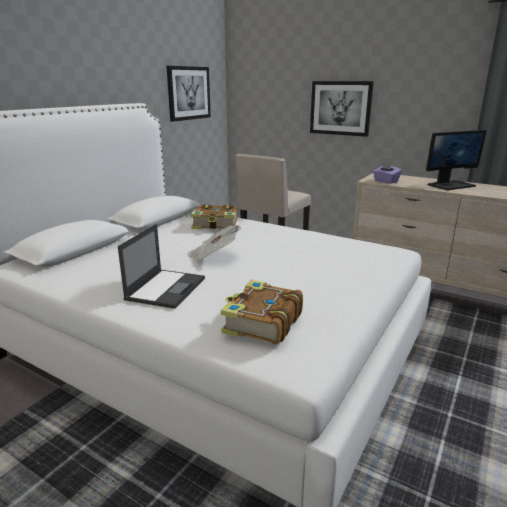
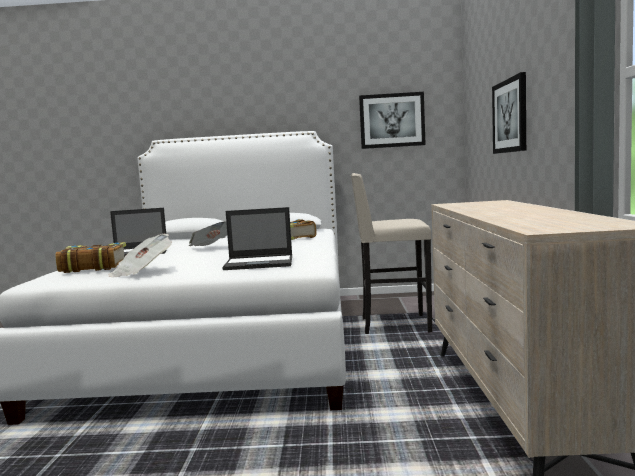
camera: 60 degrees right, 15 degrees down
(328, 303) = (142, 272): none -> newspaper
(354, 258) = (260, 263): none -> laptop
(385, 181) = (458, 204): purple tissue box -> none
(450, 185) = (509, 209): monitor -> none

